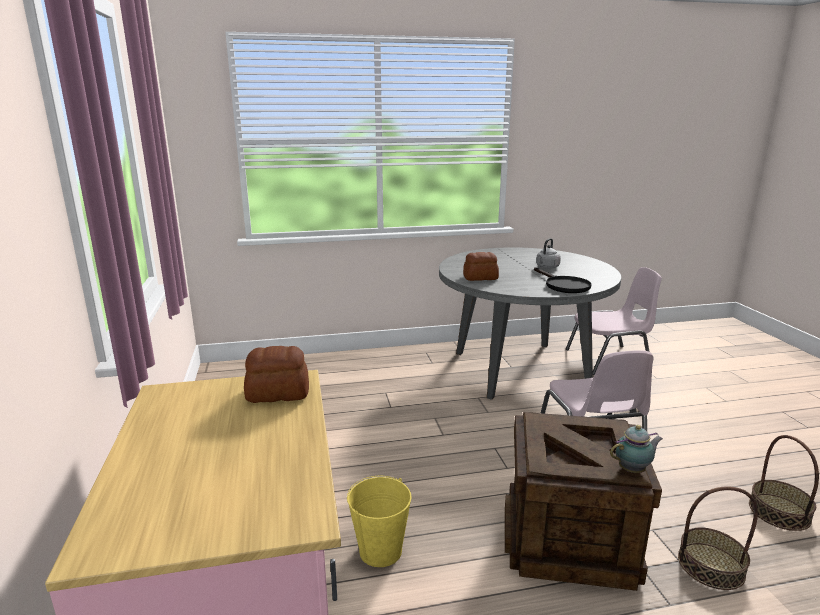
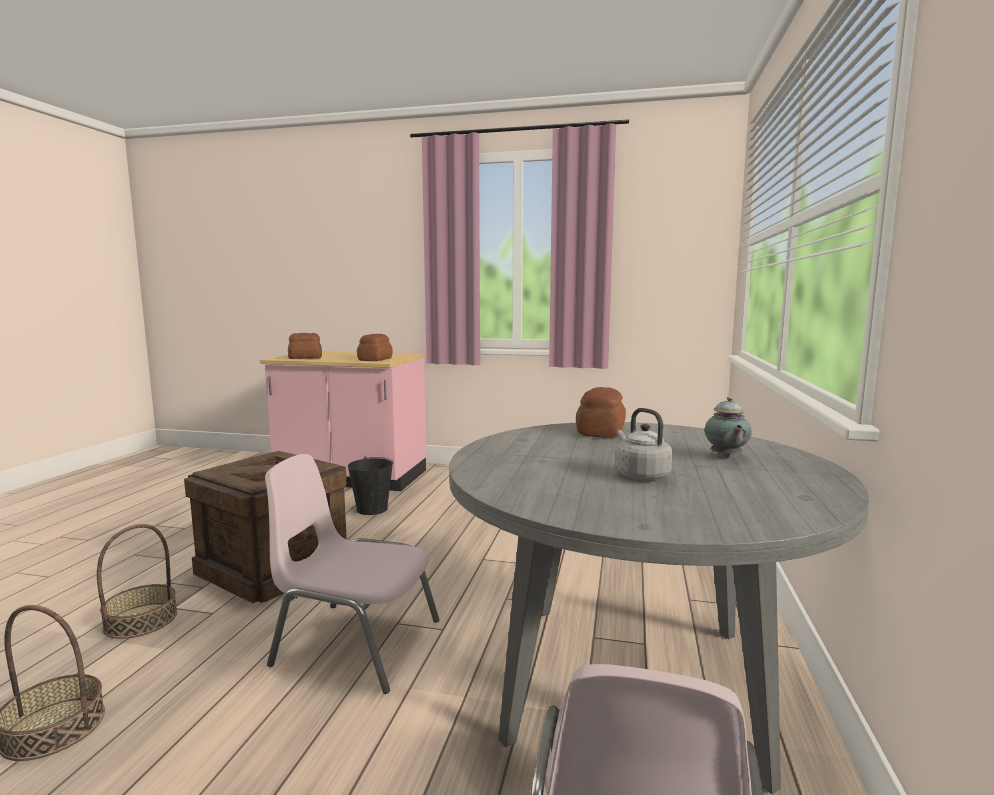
camera: 115 degrees right, 10 degrees down
(276, 481) = (305, 358): none -> bread
(381, 551) = (372, 509): yellow bucket -> black bucket
(563, 285) = (509, 459): black frying pan -> none
(633, 470) = (212, 471): teapot -> teapot (726, 457)

